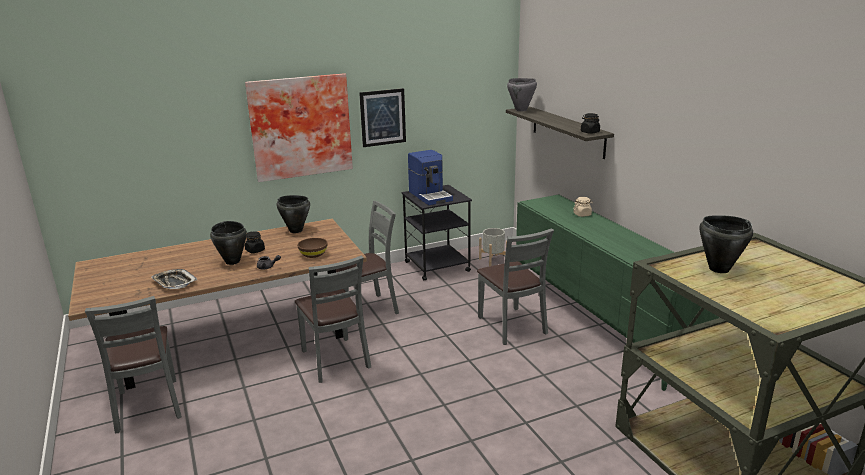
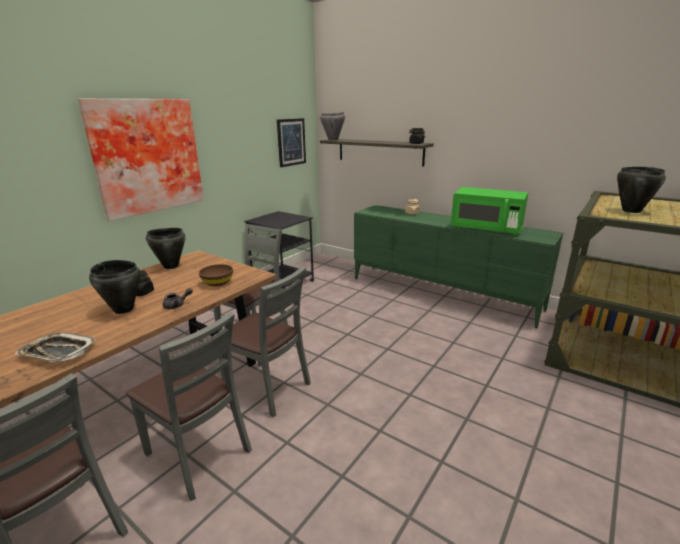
camera: 30 degrees left, 0 degrees up
(382, 117) = (223, 148): picture -> picture (291, 142)
(430, 196) = (275, 220): coffee machine -> none
(493, 260) = (323, 269): grey planter -> none
(511, 326) = (389, 312): grey chair -> grey chair (198, 454)
(633, 253) = (486, 229): none -> green microwave

